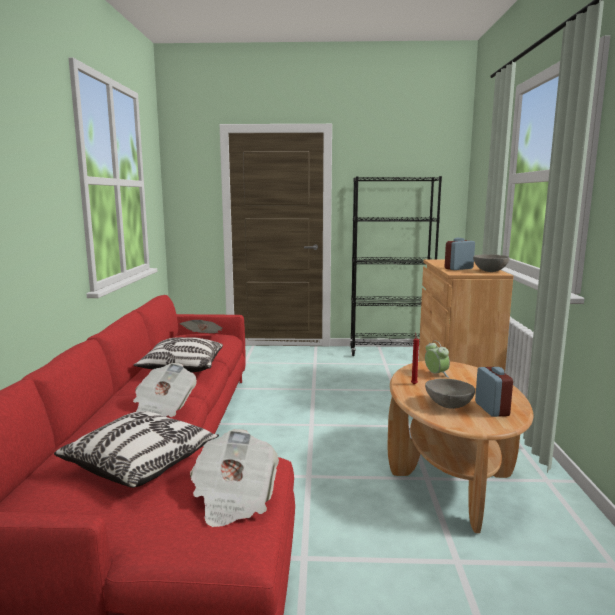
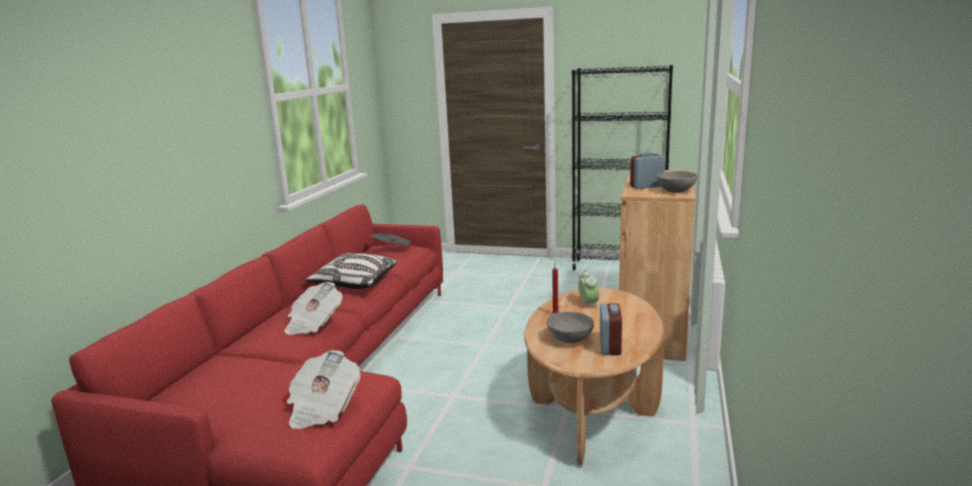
camera: 15 degrees right, 5 degrees up
(141, 464) = (270, 372): pillow -> none

